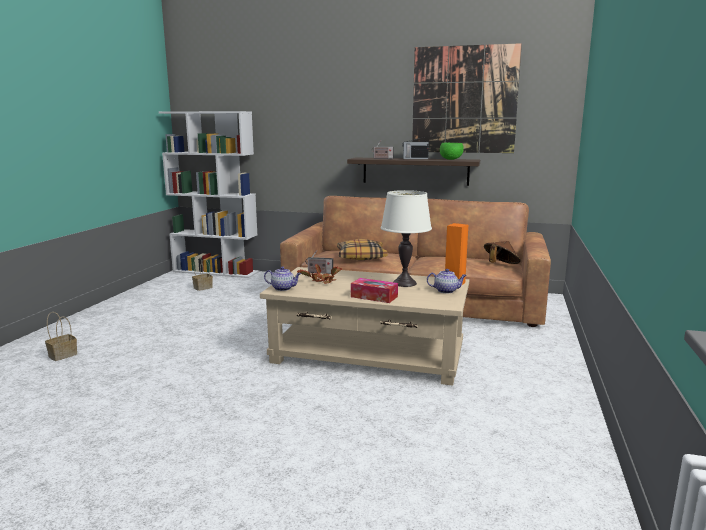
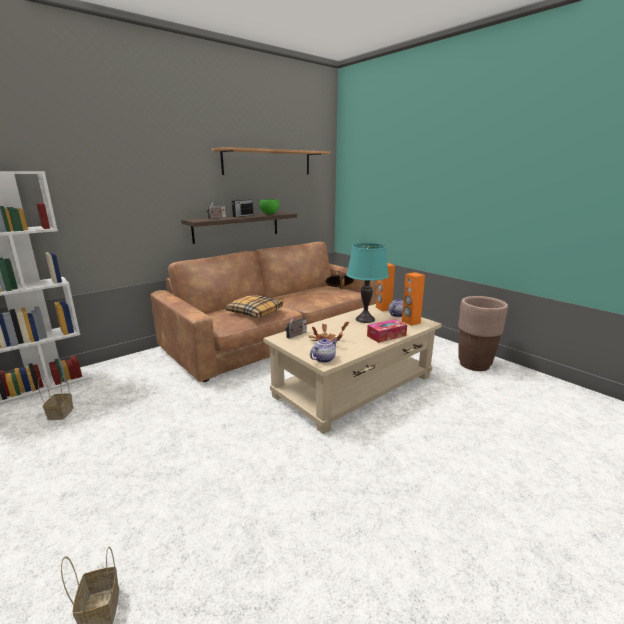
camera: 55 degrees left, 5 degrees up
(404, 283) = (365, 319): white table lamp -> turquoise table lamp
(434, 299) = (410, 322): none -> orange speaker
(464, 100) = (268, 162): picture -> shelf
(542, 407) = (474, 364): none -> brown planter

